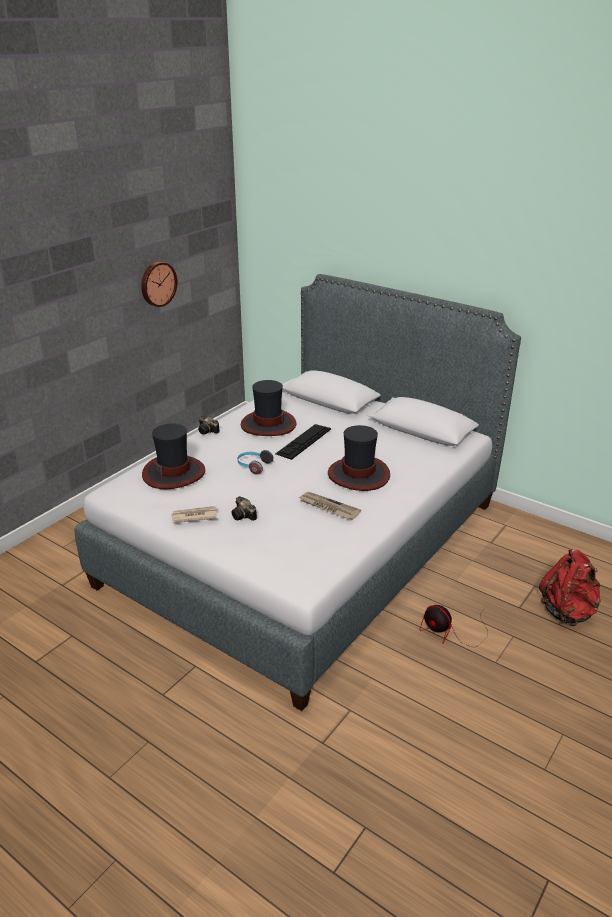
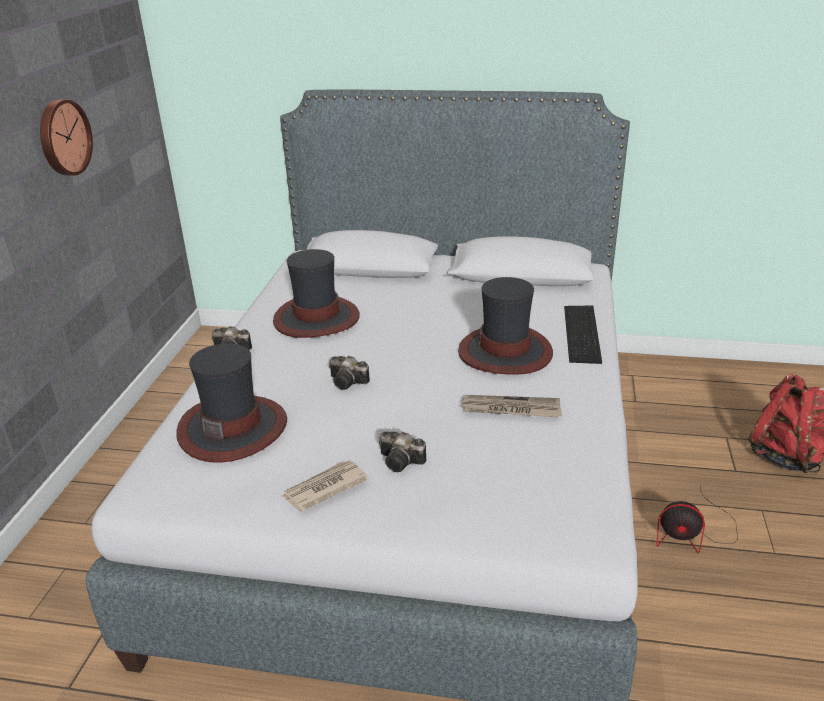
camera: 25 degrees left, 0 degrees up
(253, 466) = (349, 382): headphones -> camera
(303, 441) = (388, 328): keyboard -> keyboard (581, 333)

